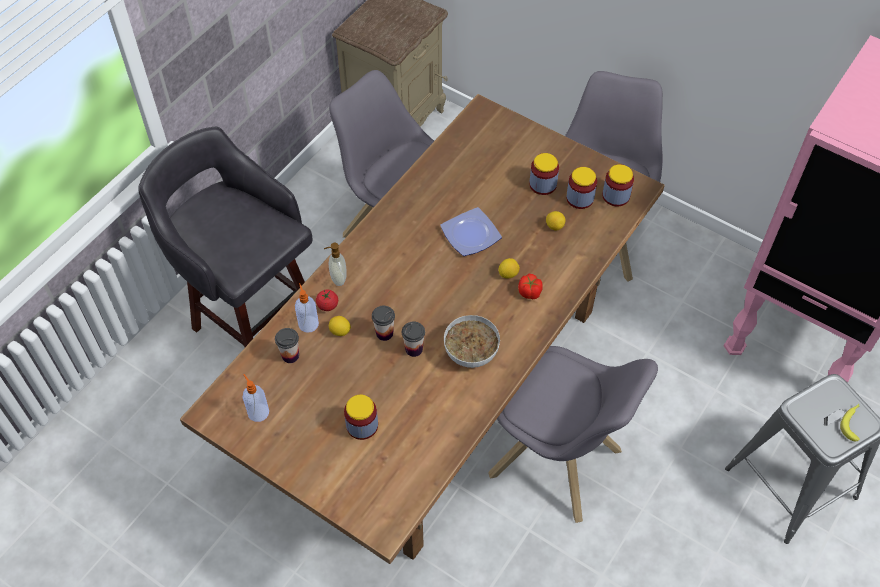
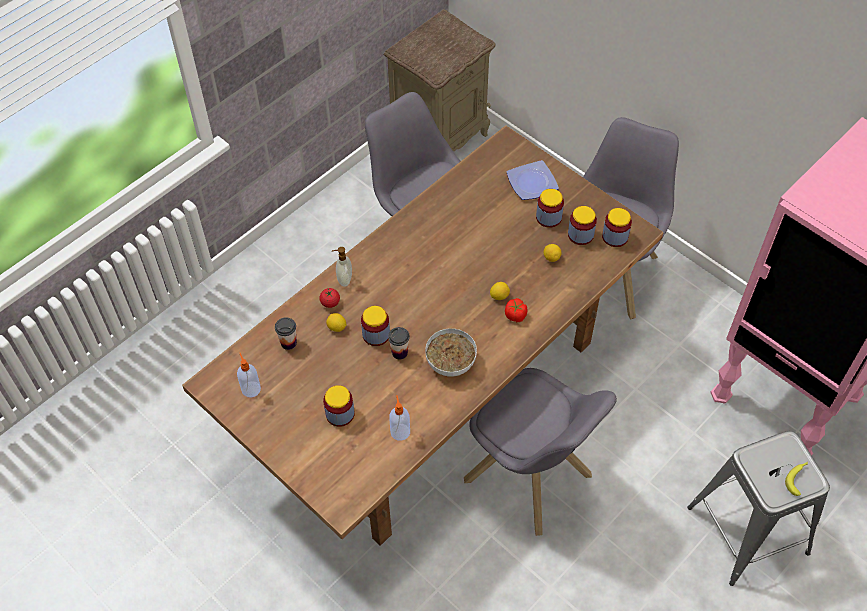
camera: 10 degrees right, 0 degrees up
(253, 322) = (275, 309): grey stool -> none
(308, 323) = (310, 316): soap dispenser -> soap dispenser (400, 431)
(384, 333) = (376, 334): cup -> jar
(470, 236) = (471, 256): plate -> plate (531, 184)

